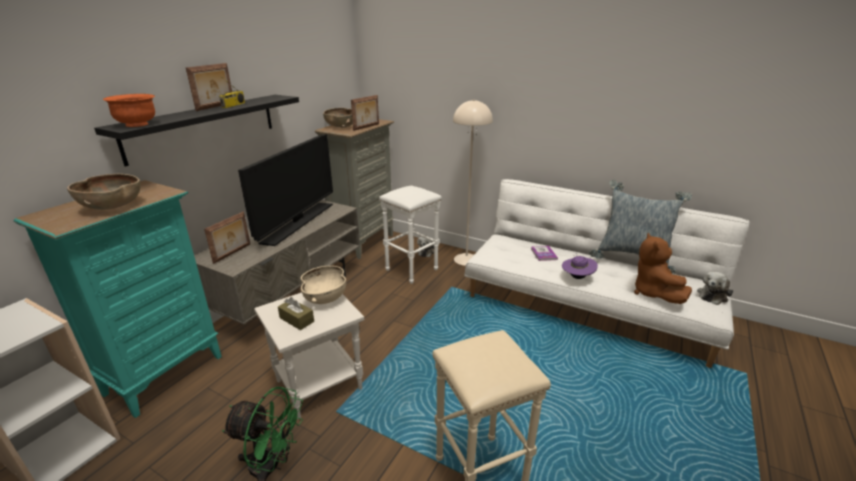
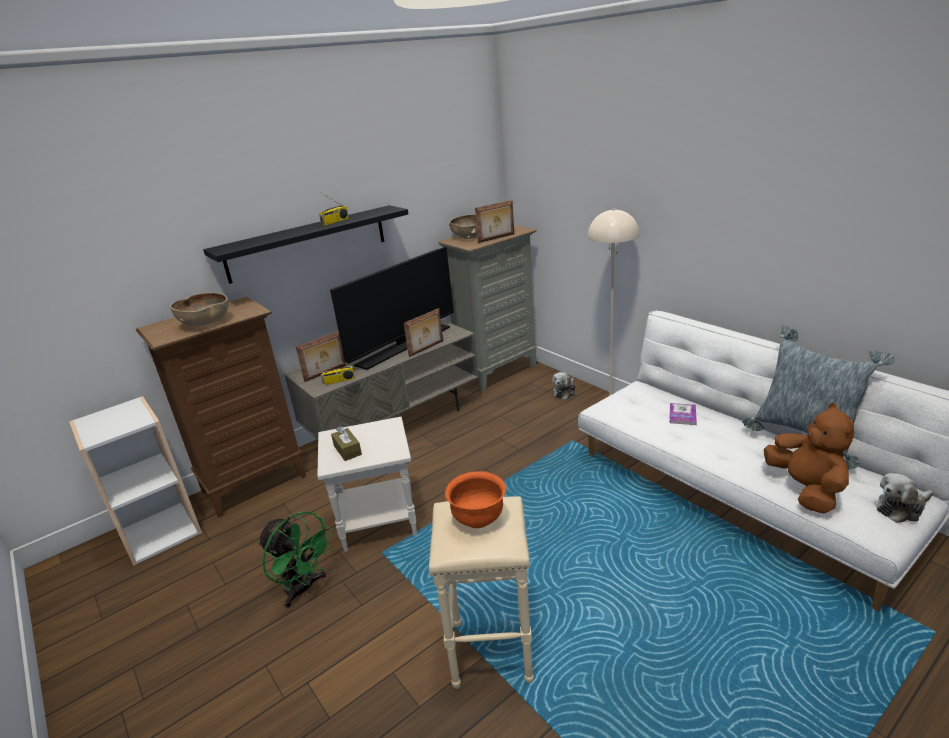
camera: 25 degrees right, 0 degrees up
(137, 125) = (235, 246): orange bowl -> orange bowl (478, 519)
(168, 374) = (257, 484): turquoise dresser -> brown dresser
(216, 106) = (319, 223): picture frame -> picture frame (426, 349)
(251, 258) = (339, 381): none -> radio
(325, 297) = (386, 431): beige bowl -> none
(411, 269) = (536, 411): white stool -> none
(577, 277) = (707, 451): purple hat -> none
(653, 293) = (806, 489): brown plush toy -> brown plush toy turned 150 degrees clockwise

